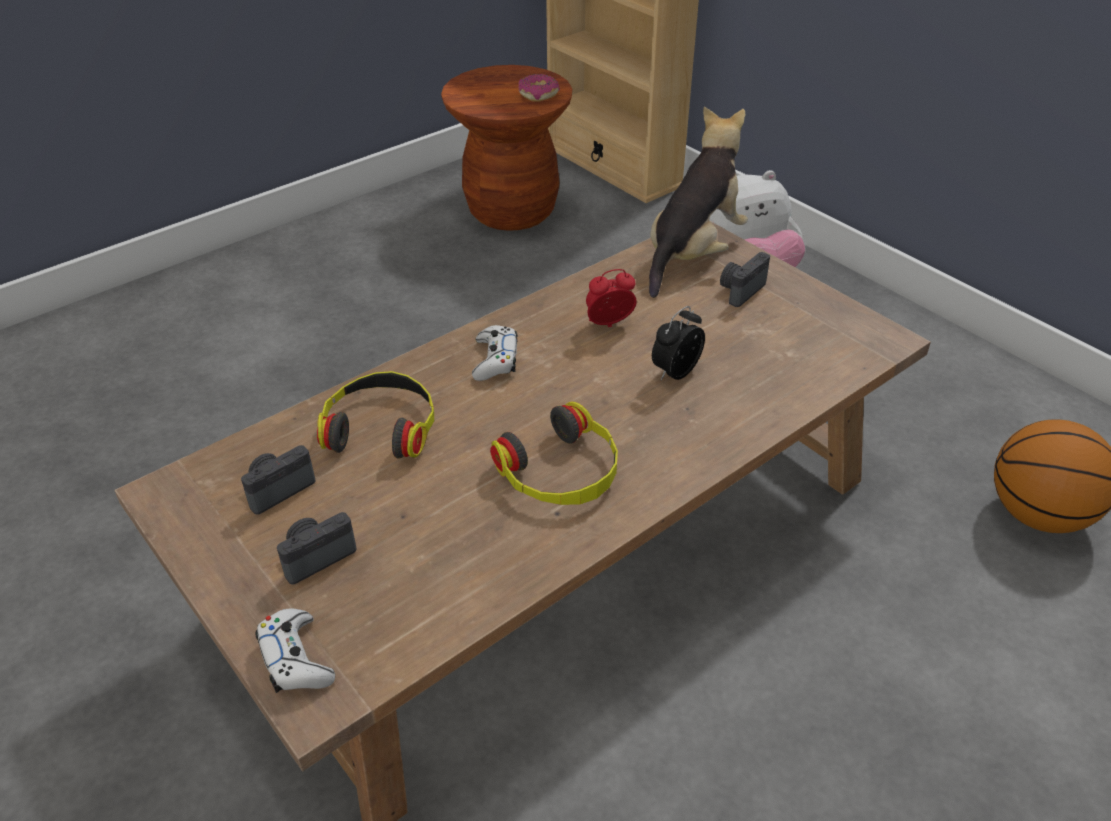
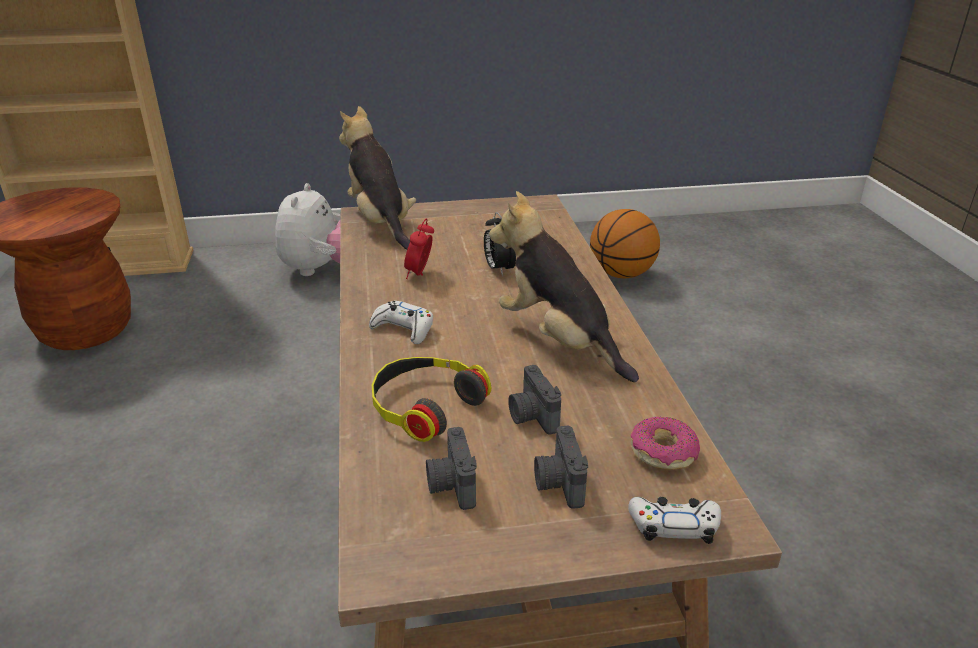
camera: 60 degrees left, 10 degrees down
(538, 94) = (84, 202): donut -> donut (662, 452)
(561, 472) = (559, 340): headphones -> plush toy
(740, 290) = (442, 223): camera -> camera (531, 416)

